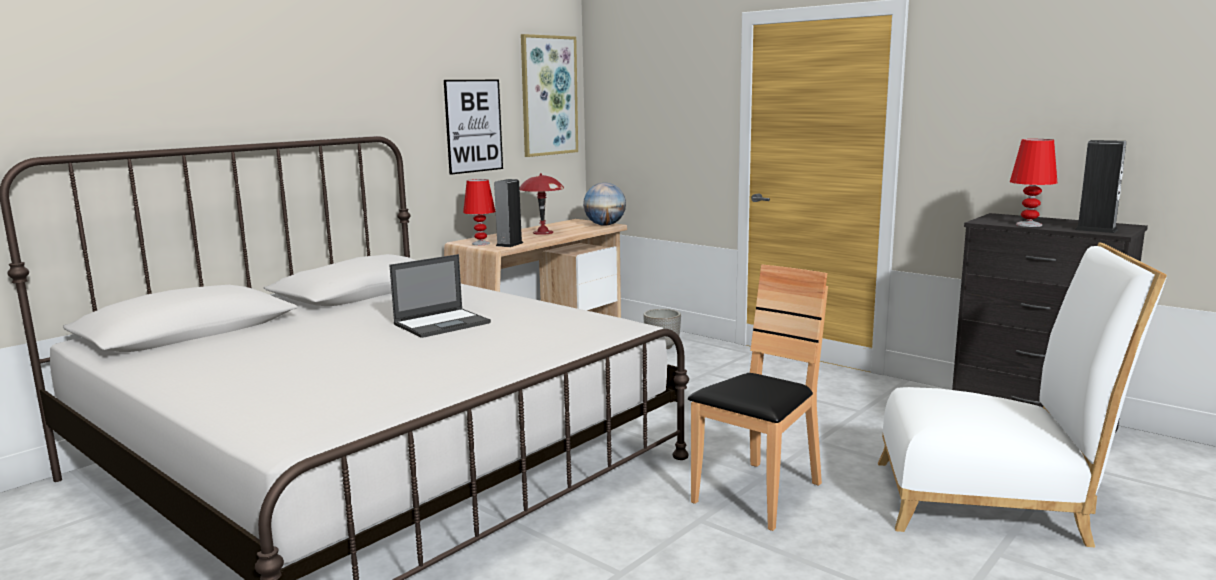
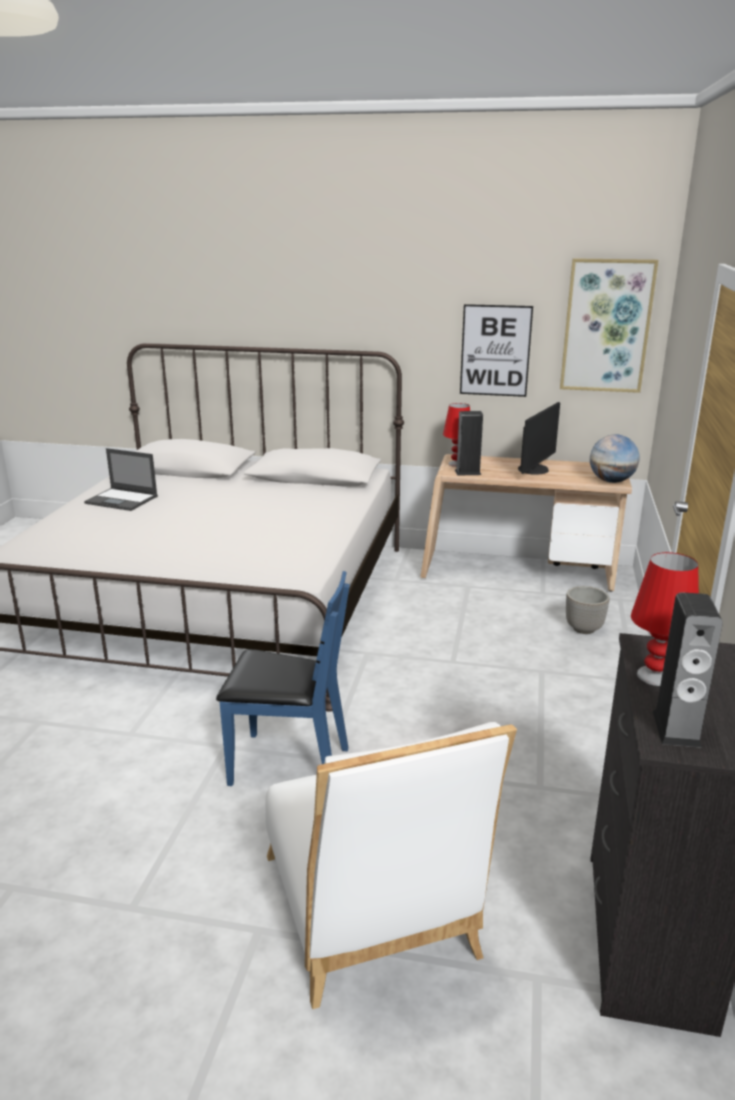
camera: 60 degrees right, 10 degrees up
(443, 323) = (253, 520): laptop -> laptop (122, 500)
(542, 232) = (534, 470): red table lamp -> monitor
(758, 494) = (288, 764): brown chair -> blue chair

